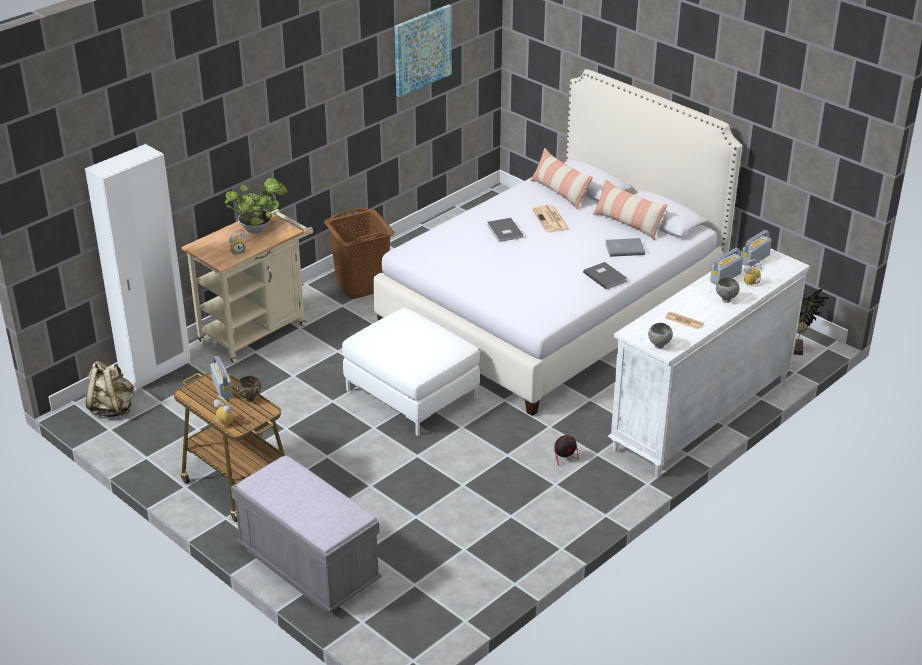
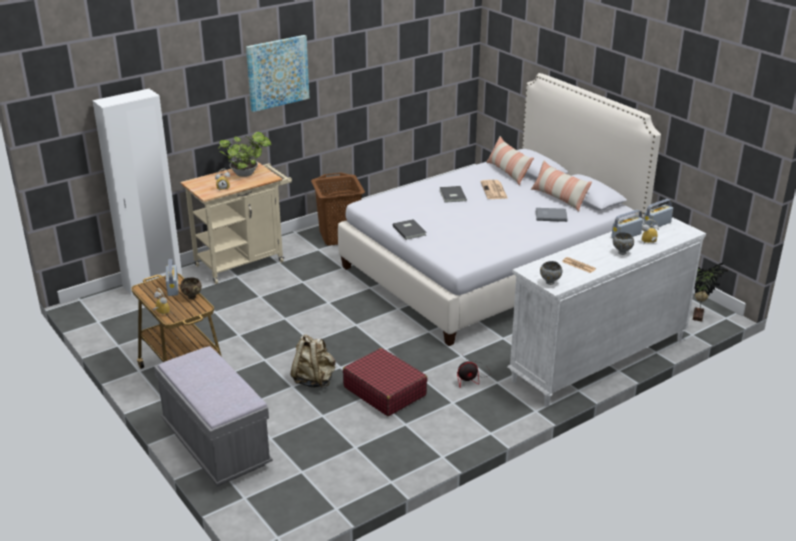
camera: 10 degrees right, 5 degrees down
(112, 408) = (107, 306): beige backpack -> beige backpack (314, 380)
(412, 394) = (352, 319): white ottoman -> none
(422, 50) = (406, 50): picture -> picture (277, 72)
(476, 479) = (384, 391): none -> red suitcase
(605, 276) = (528, 234): grey book -> grey book (410, 230)

